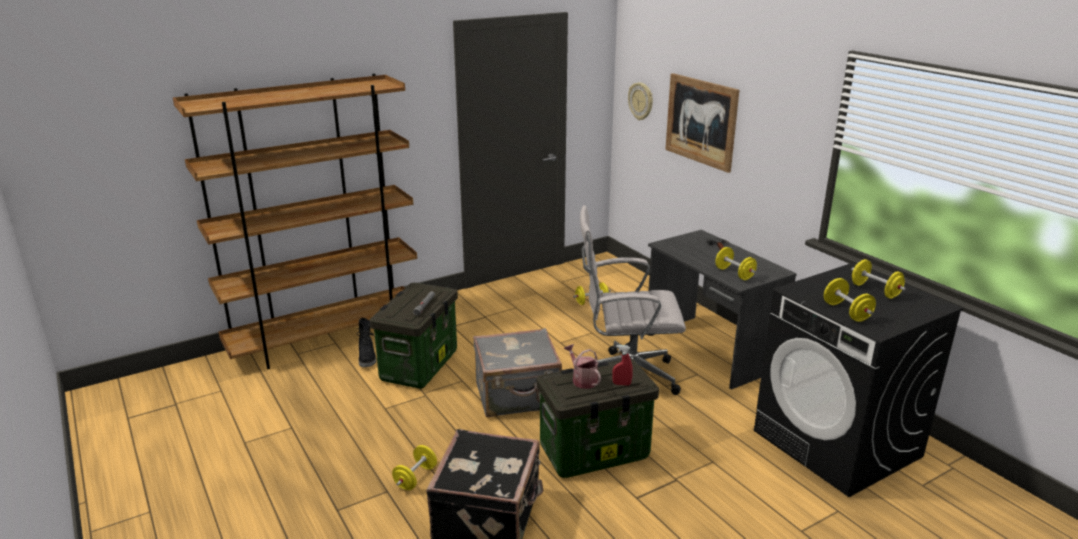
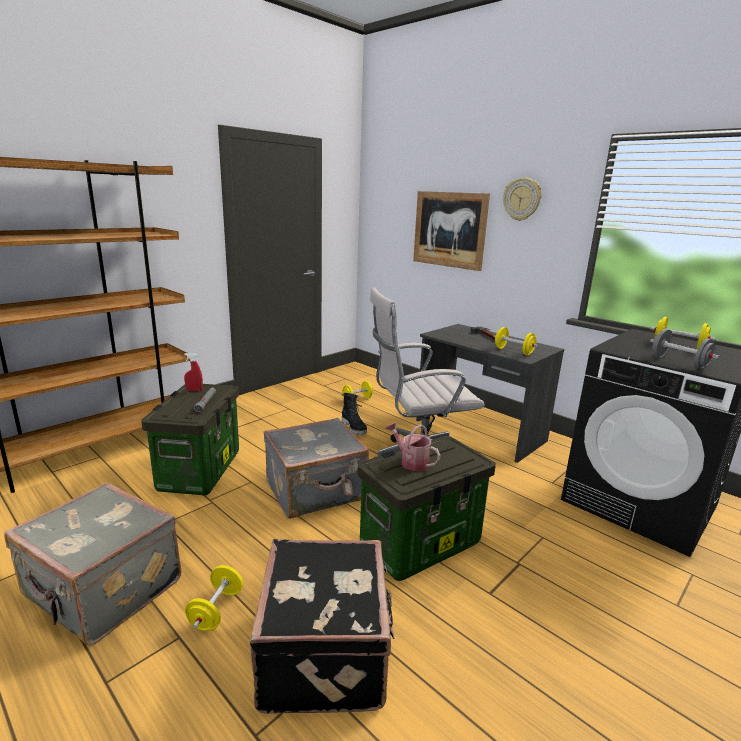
camera: 15 degrees left, 5 degrees down
(336, 453) = (102, 591): none -> grey suitcase
(367, 357) = (138, 468): black boot -> black boot (354, 428)
(621, 384) = (455, 462): red spray bottle -> red spray bottle (194, 390)
(641, 101) = (387, 222): wall clock -> wall clock (522, 199)
(846, 312) = (679, 362): yellow dumbbell -> grey dumbbell

